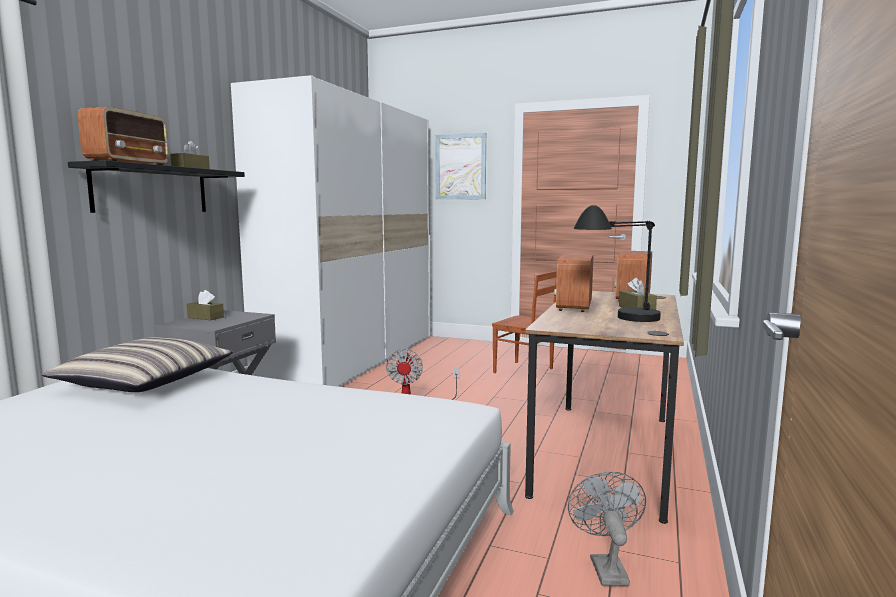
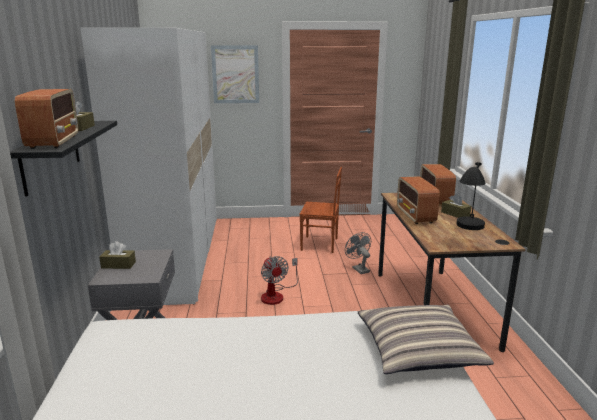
camera: 25 degrees left, 10 degrees up
(145, 381) = (155, 348): pillow -> pillow (418, 349)
(605, 566) = (500, 390): grey fan -> grey fan (358, 269)

